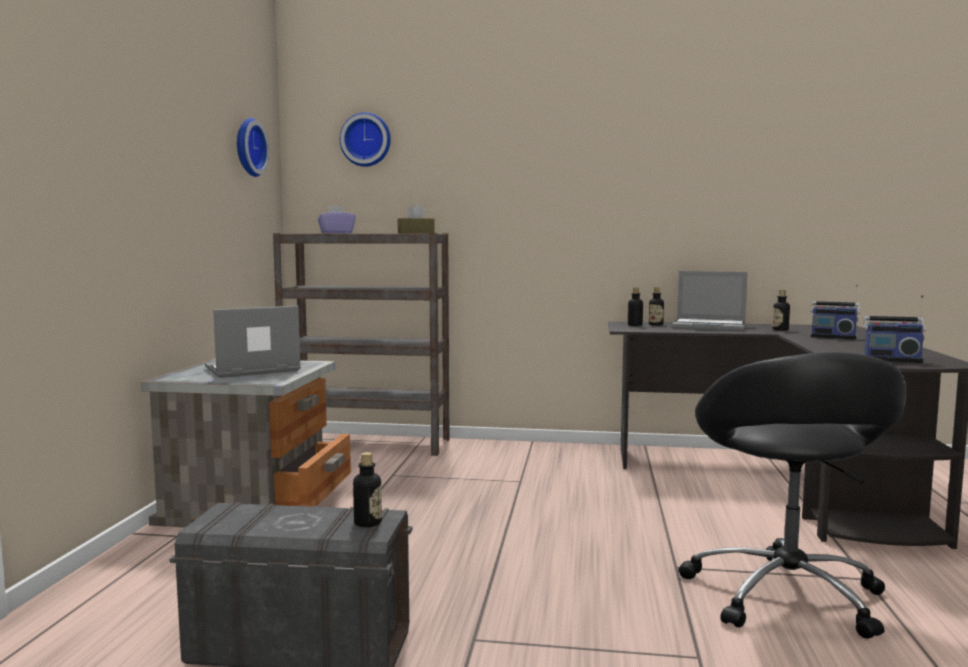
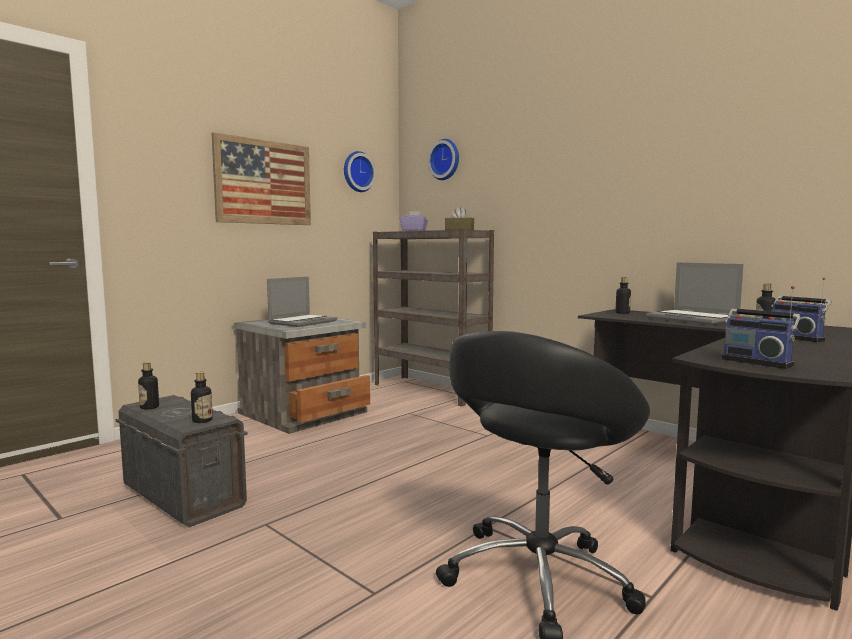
camera: 35 degrees right, 0 degrees up
(162, 159) = (263, 182): none -> picture
(251, 370) = (303, 322): laptop -> laptop turned 120 degrees clockwise
(655, 325) = (645, 314): bottle -> bottle (149, 407)

